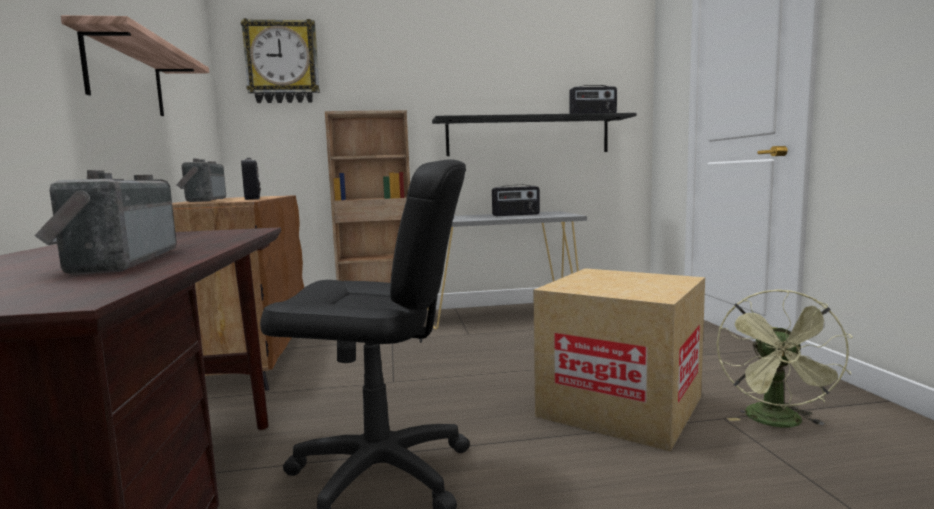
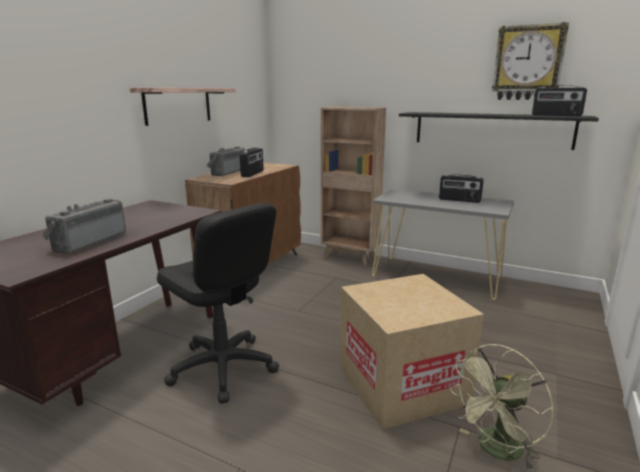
camera: 35 degrees right, 10 degrees up
(282, 62) = (308, 66): wall clock -> wall clock (528, 63)

